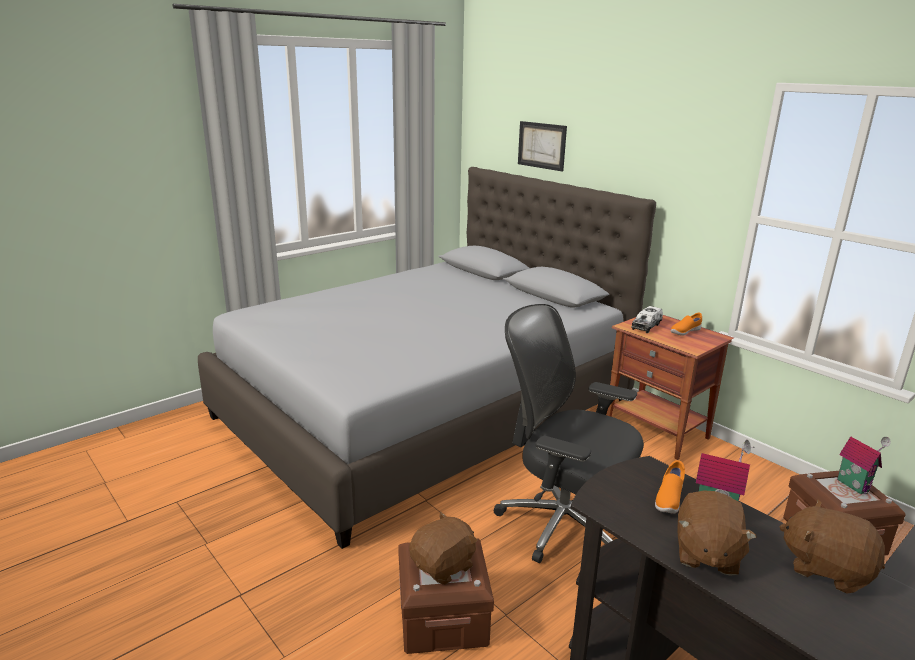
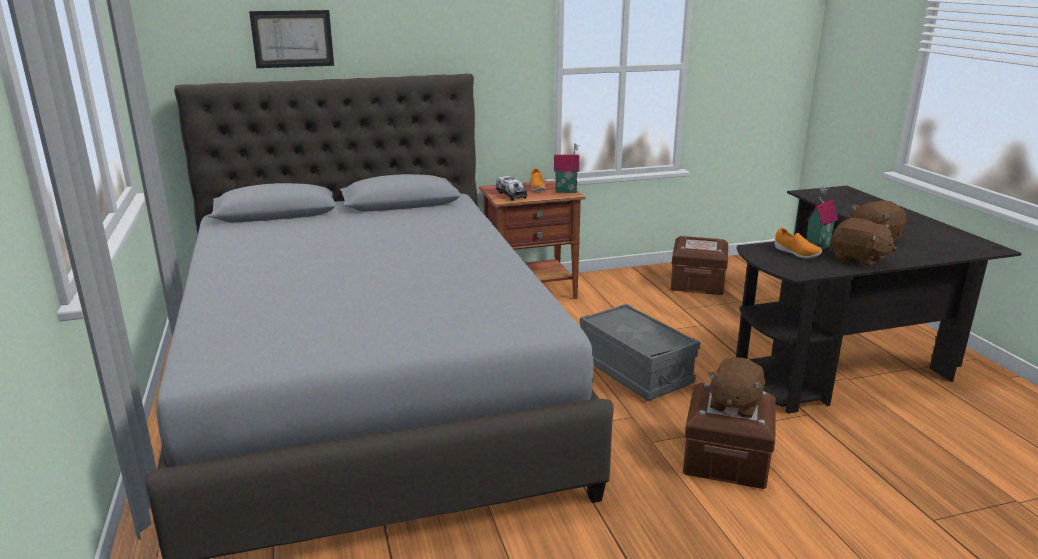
camera: 65 degrees left, 0 degrees up
(444, 566) = (734, 405): brown plush toy -> brown plush toy turned 135 degrees counterclockwise
(564, 526) = (635, 371): office chair -> grey storage box
(854, 485) = (698, 241): toy house -> toy house (566, 191)

